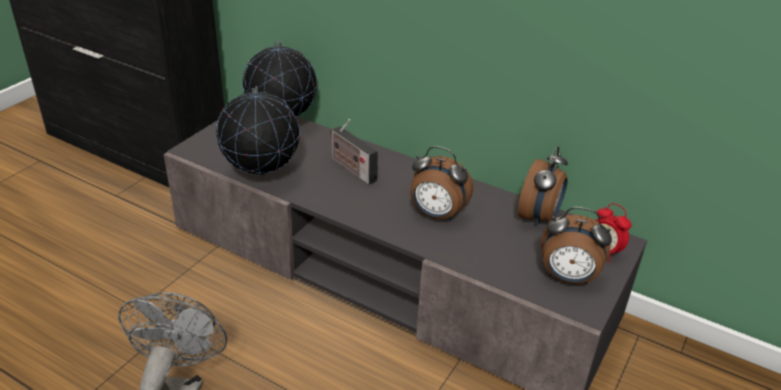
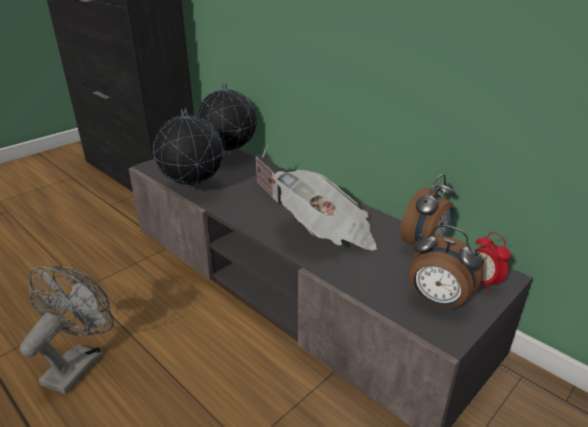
camera: 15 degrees right, 5 degrees down
(436, 215) = (327, 233): alarm clock -> newspaper

